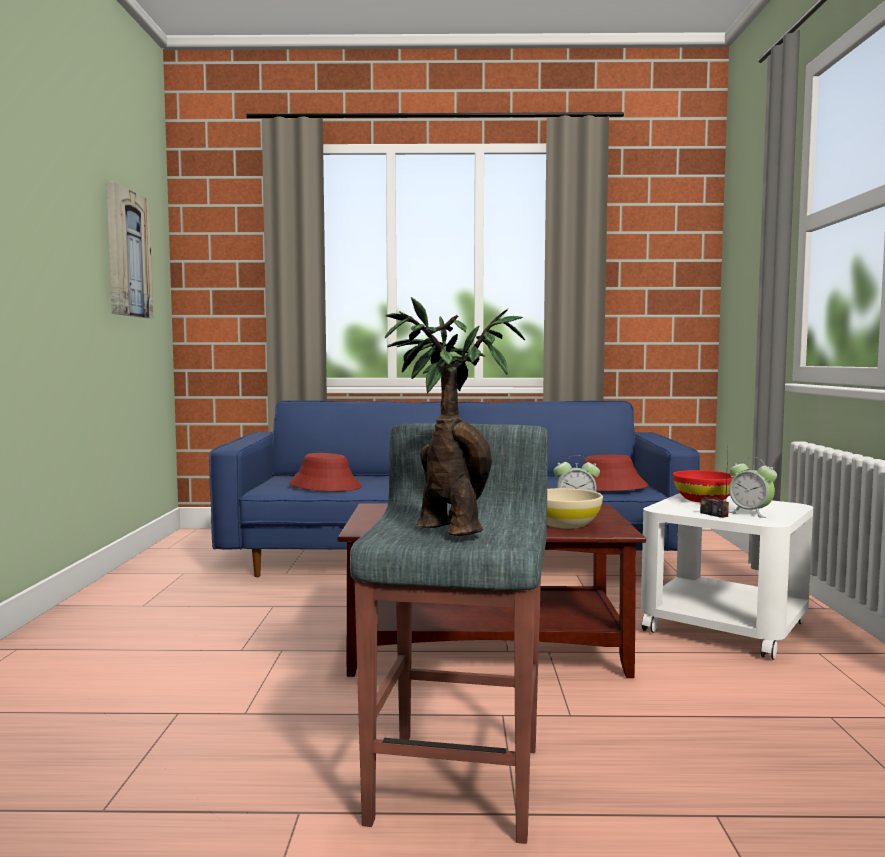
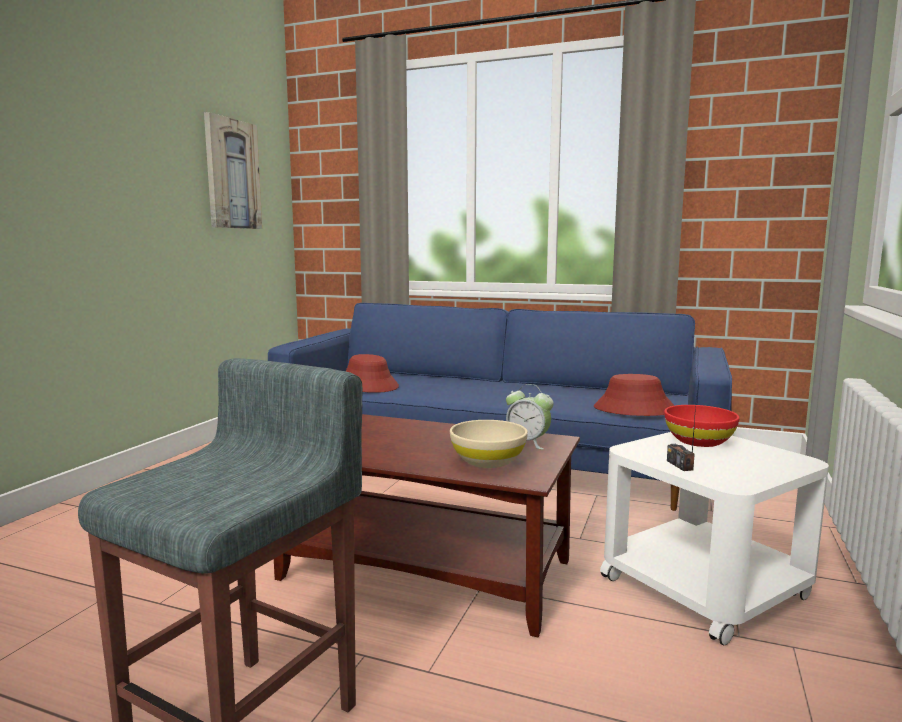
camera: 20 degrees right, 5 degrees up
(447, 529) = (194, 483): potted plant -> none
(750, 513) = (728, 468): alarm clock -> none

